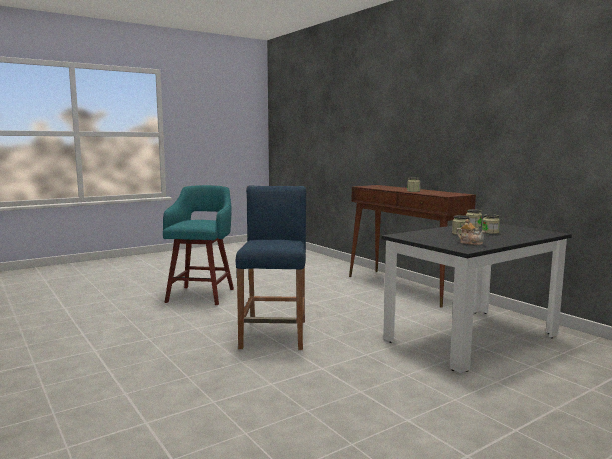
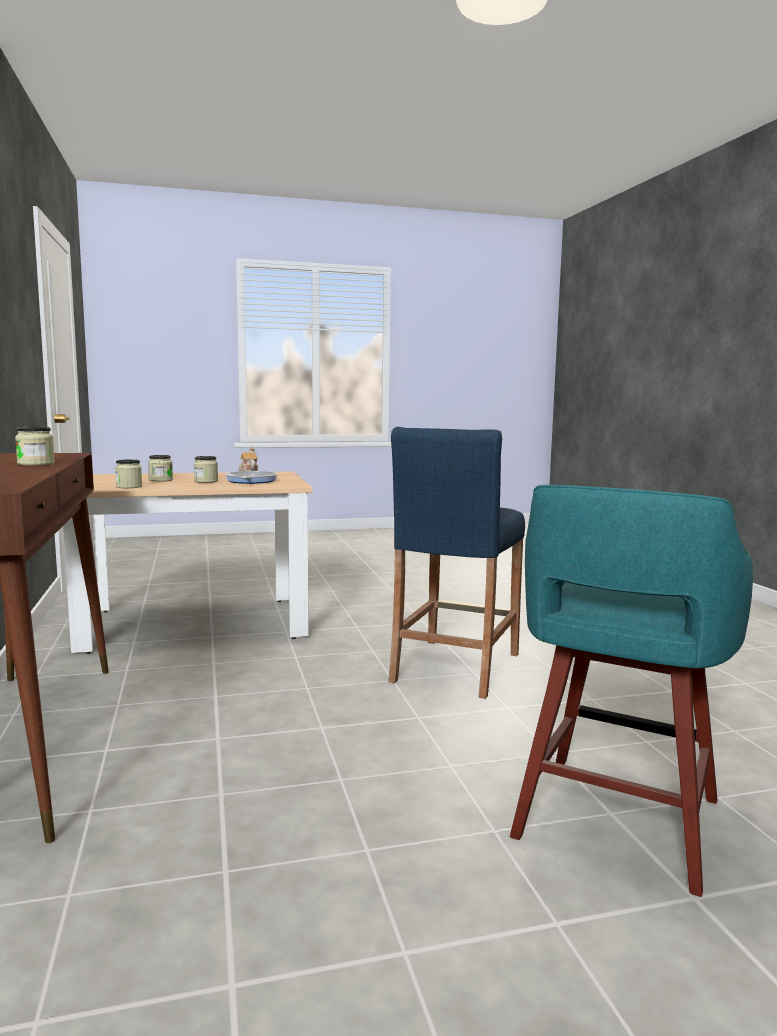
camera: 160 degrees left, 0 degrees up
(437, 236) = (250, 481): none -> frying pan
(471, 338) = (195, 624): black dining table -> beige dining table

